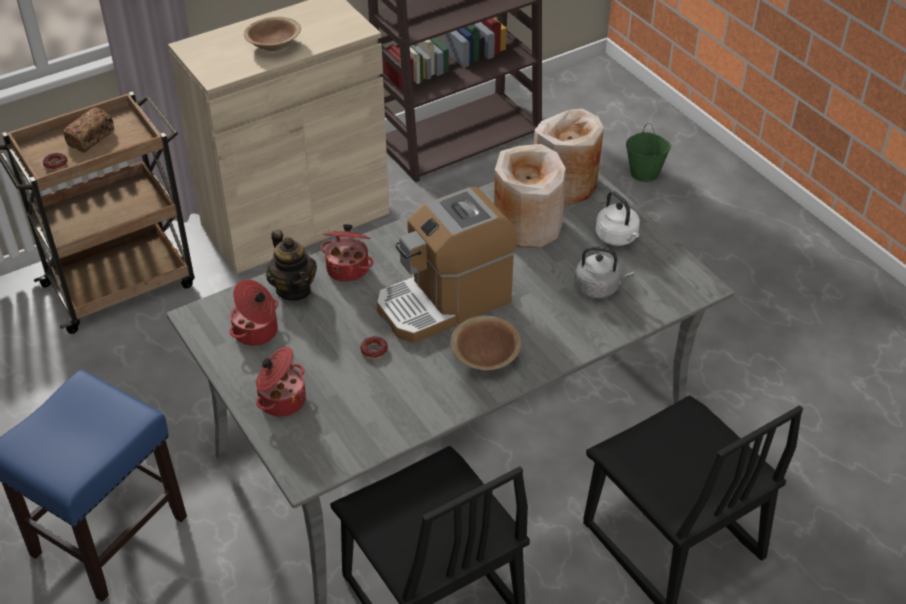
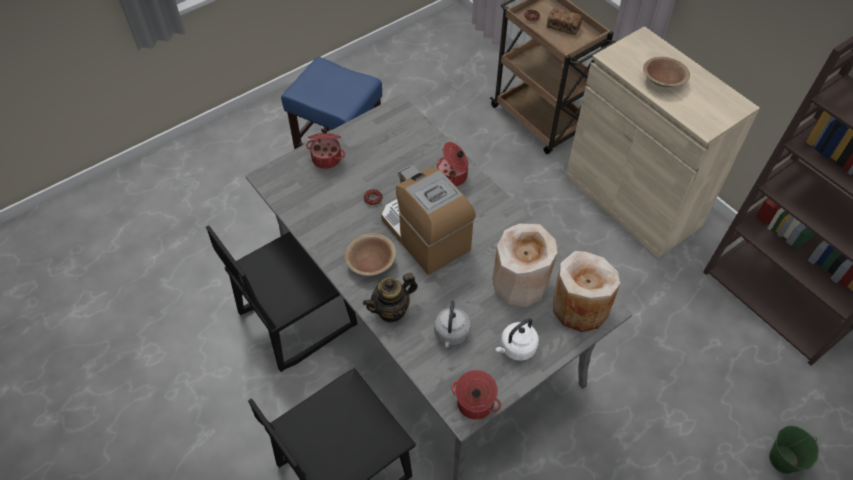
camera: 85 degrees right, 10 degrees up
(257, 332) = (386, 138): cooking pot -> cooking pot (474, 404)
(294, 289) = (428, 150): teapot -> teapot (392, 310)

